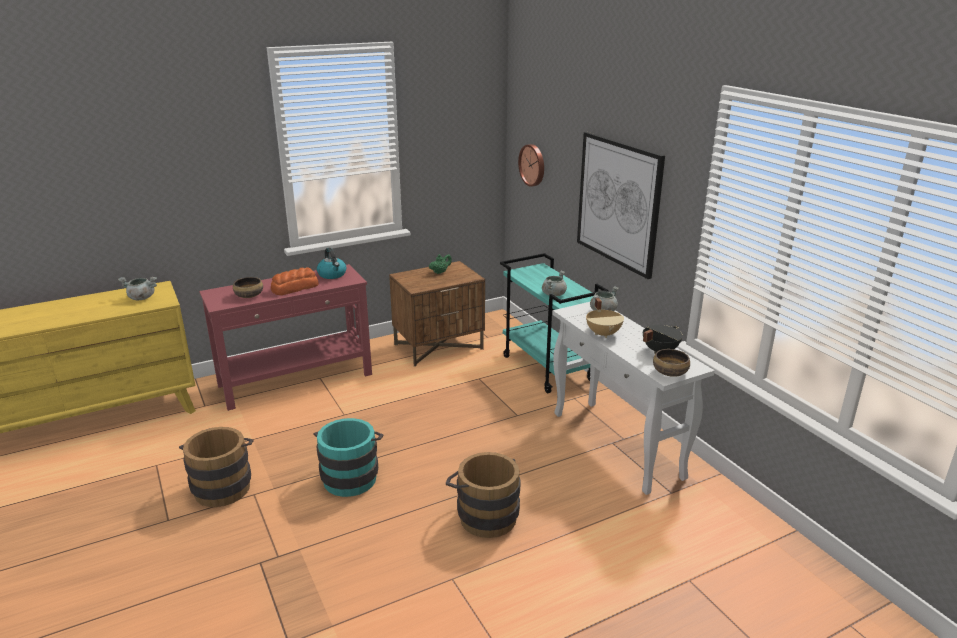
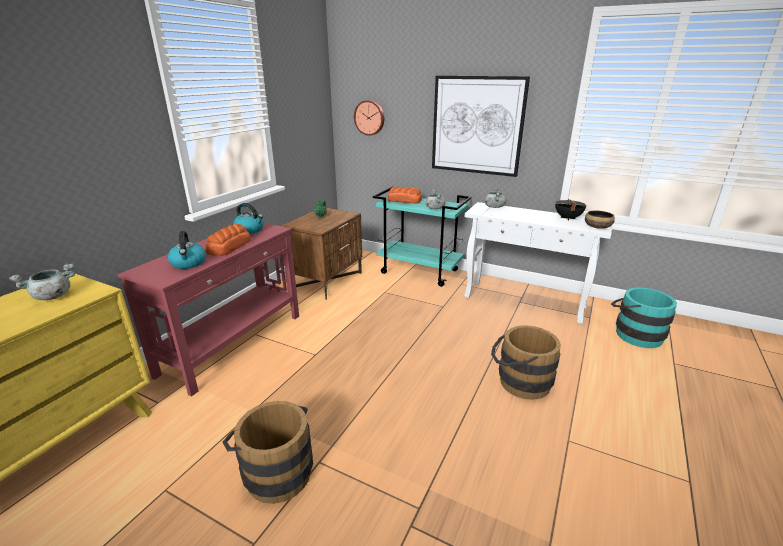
camera: 35 degrees left, 0 degrees up
(249, 295) = (189, 263): bowl -> kettle
(351, 476) = (387, 400): turquoise bucket -> turquoise bucket (634, 333)
(539, 275) = (404, 200): none -> bread
(604, 334) = (521, 217): beige cooking pot -> none

